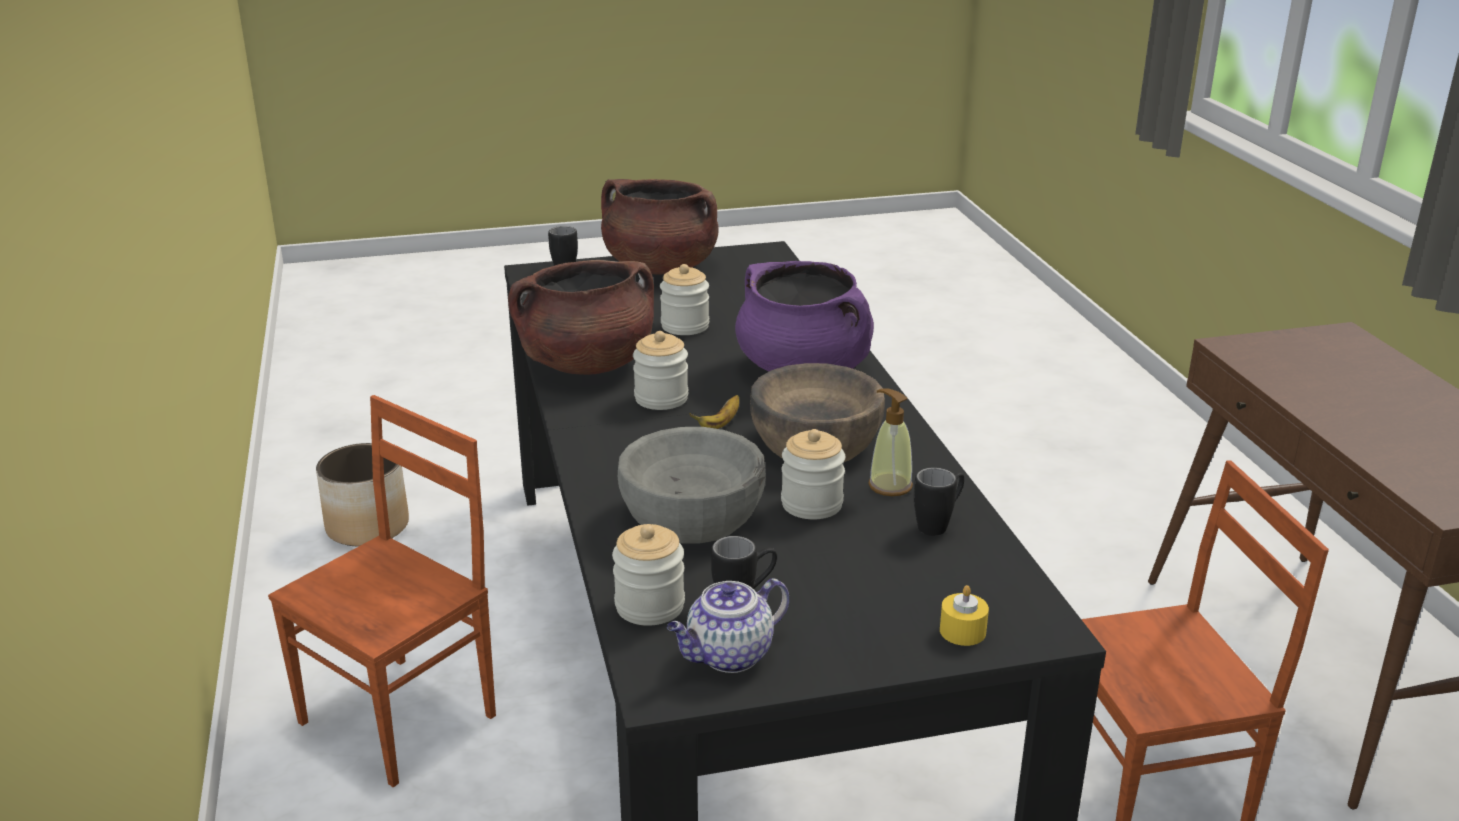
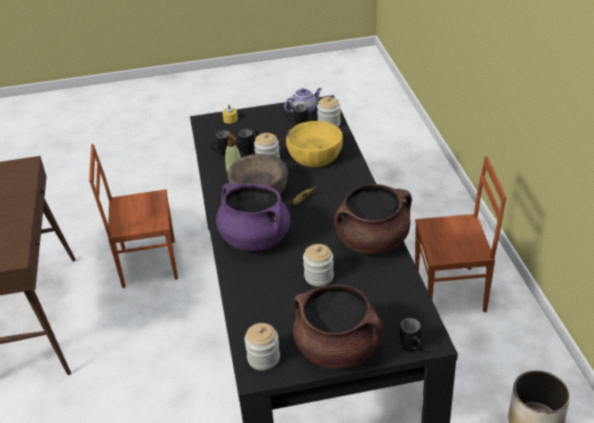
camera: 175 degrees left, 10 degrees up
(402, 718) = (451, 292): brown chair -> brown chair turned 135 degrees counterclockwise
(661, 398) = (330, 217): jar -> jar (263, 358)
(692, 515) = (315, 156): grey bowl -> yellow bowl
(866, 534) = (250, 150): none -> black mug

